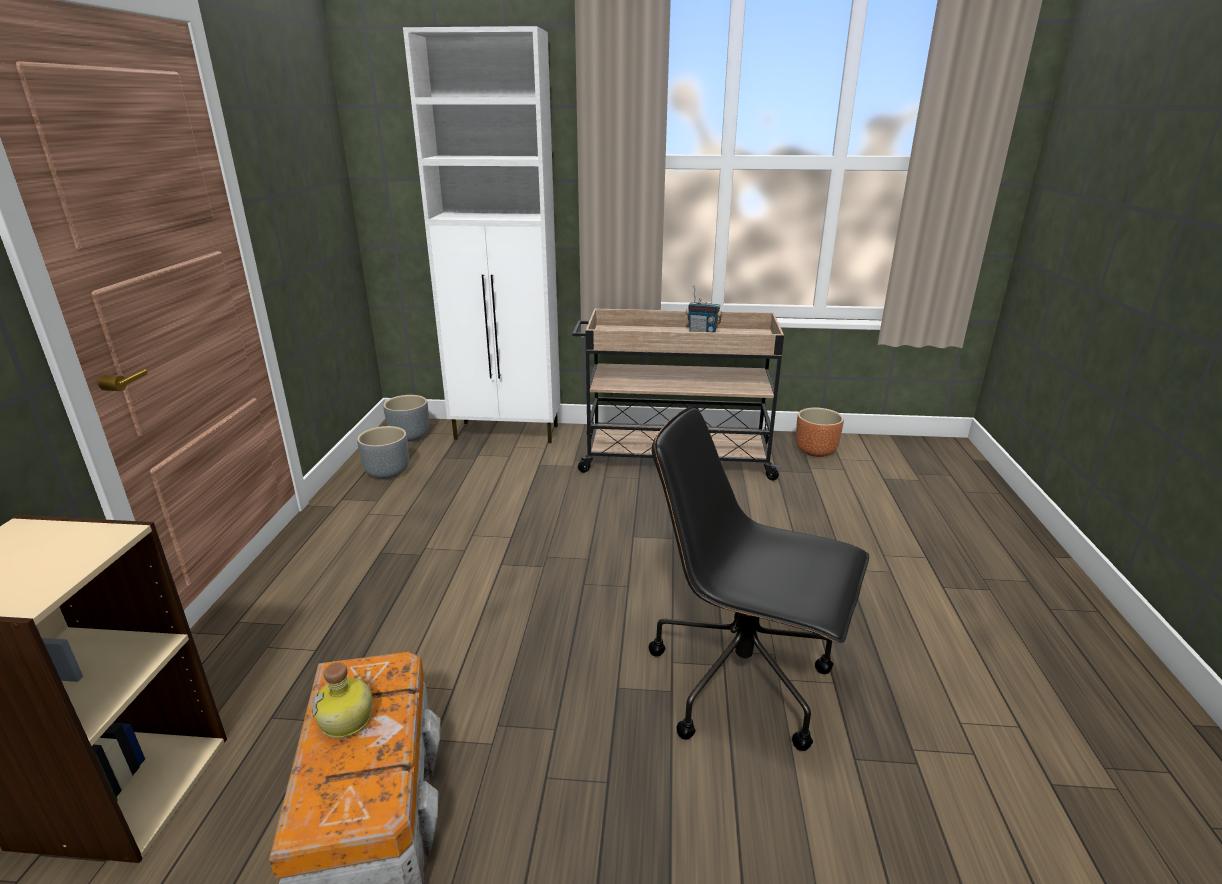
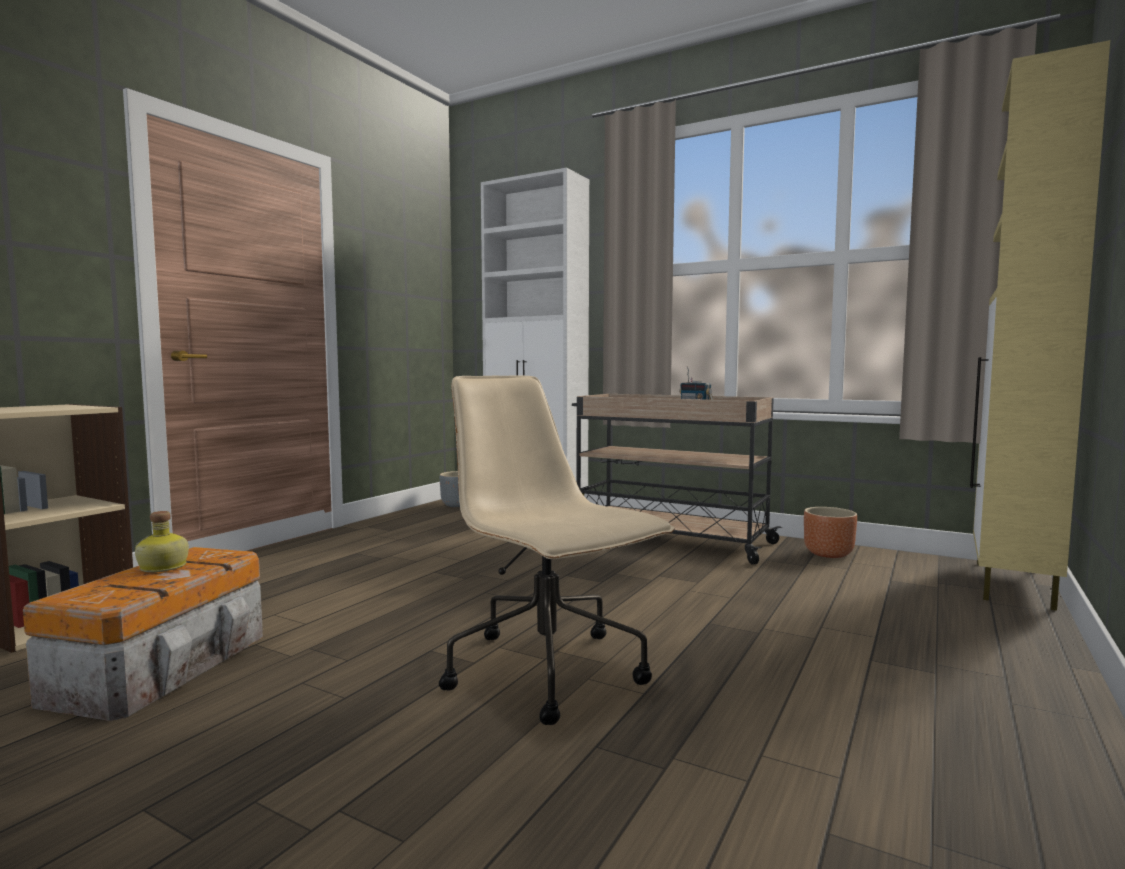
camera: 25 degrees right, 20 degrees down
(388, 472) = (417, 519): grey planter -> none
(743, 682) = (549, 672): black office chair -> beige office chair
(961, 464) = (1012, 584): none -> beige cabinet

